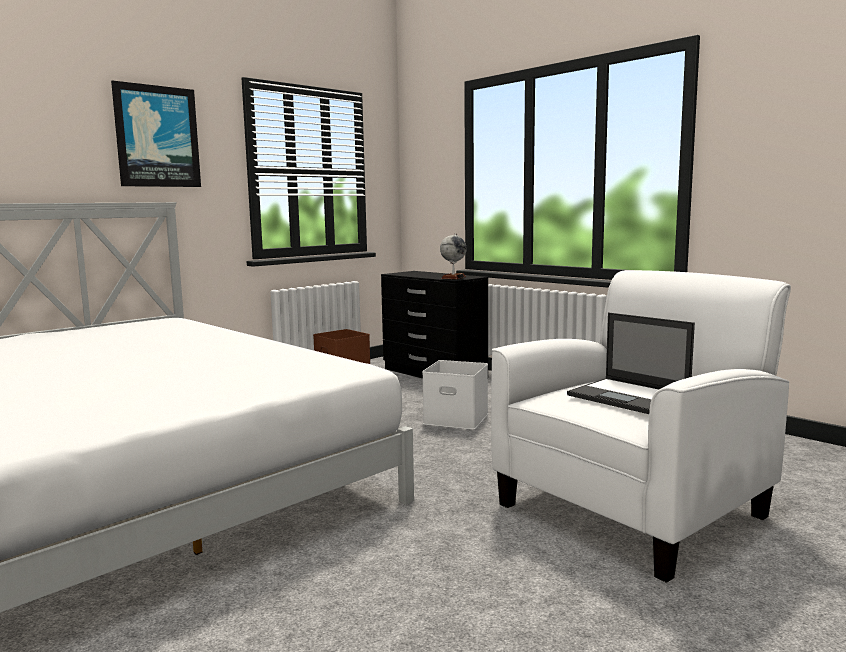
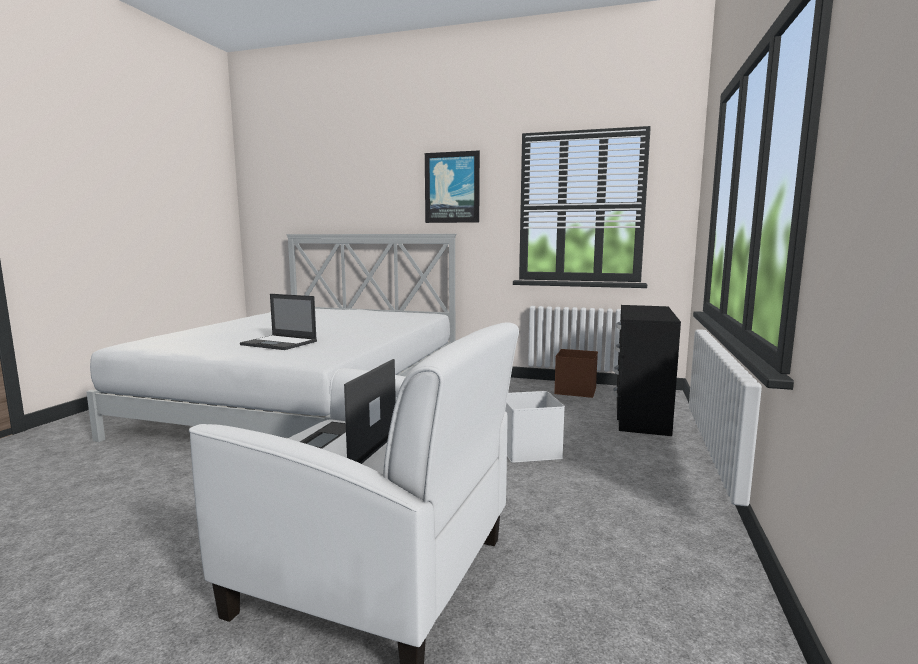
camera: 60 degrees right, 0 degrees up
(223, 373) = (280, 343): none -> laptop
(453, 277) = (642, 316): globe -> none

